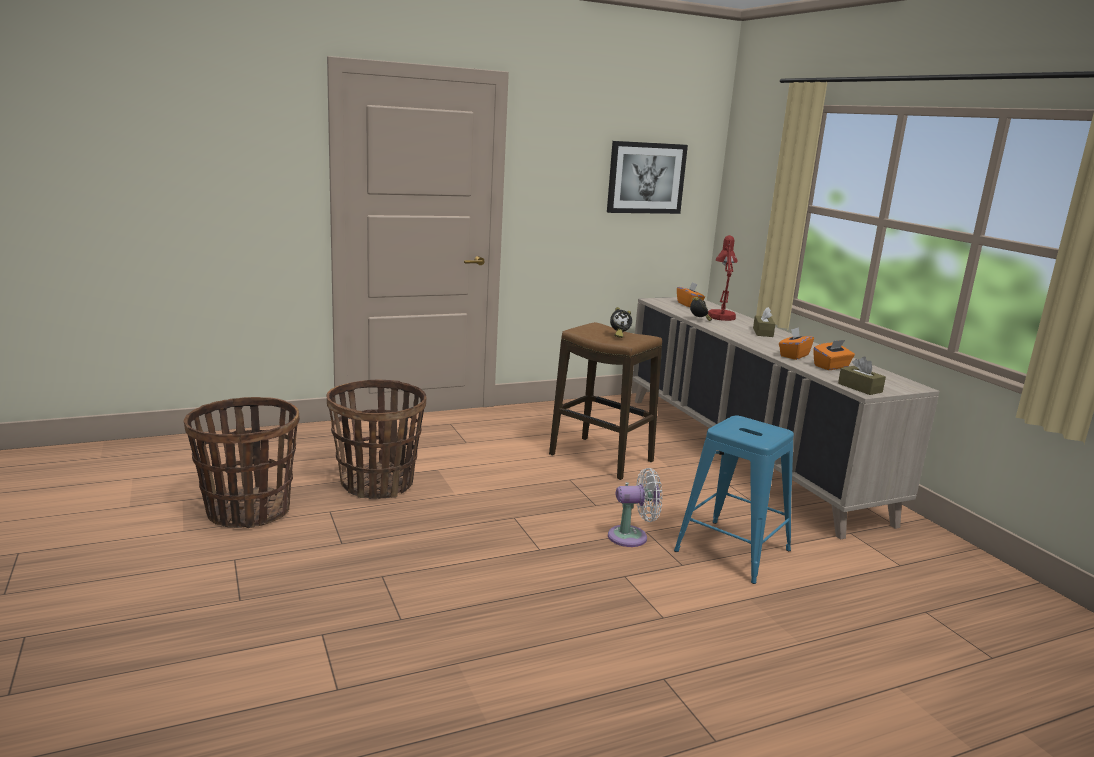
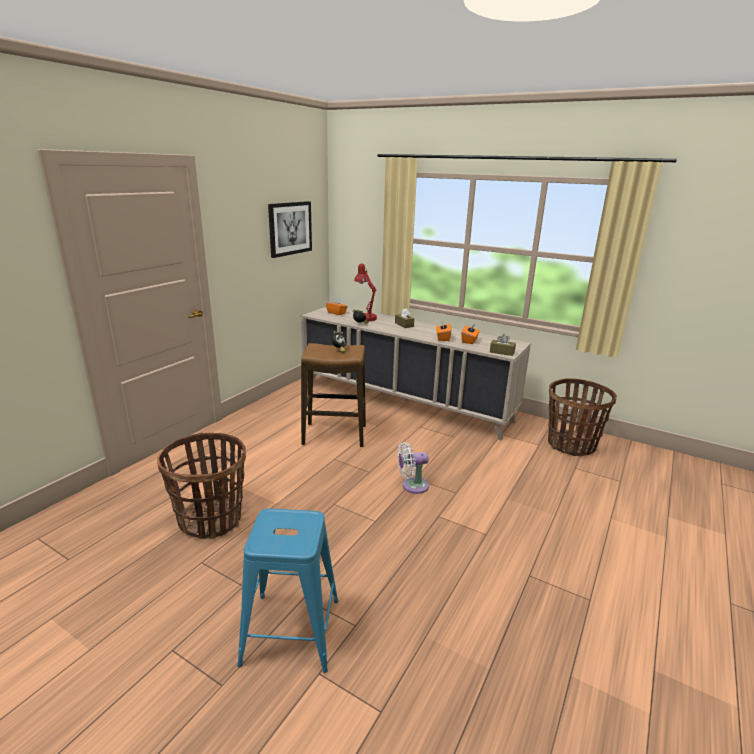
camera: 35 degrees left, 5 degrees up
(248, 511) = (130, 597): basket -> basket (571, 445)
(632, 537) = (412, 486): white fan -> white fan turned 150 degrees counterclockwise
(732, 551) = (467, 471): blue stool -> blue stool (290, 631)

